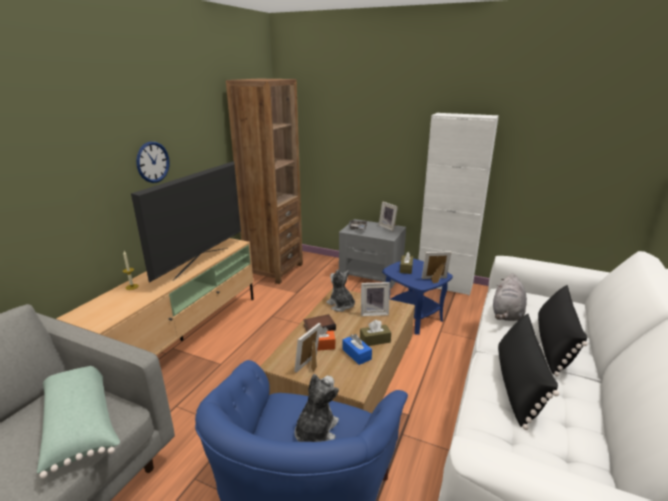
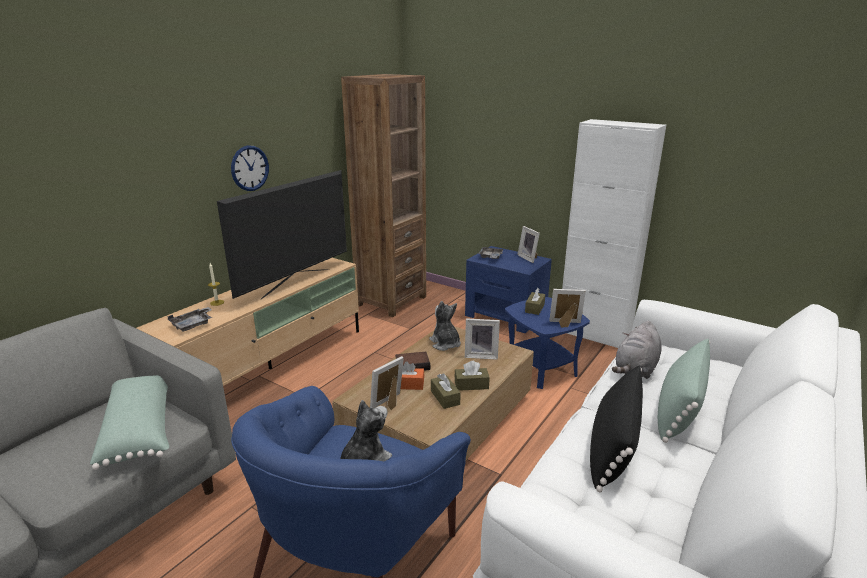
camera: 10 degrees right, 0 degrees up
(114, 310) = (193, 324): none -> grey tray
(356, 354) = (445, 397): blue tissue box -> brown tissue box
(371, 274) = (506, 315): grey nightstand -> blue nightstand
(554, 344) = (679, 408): black pillow -> green pillow

